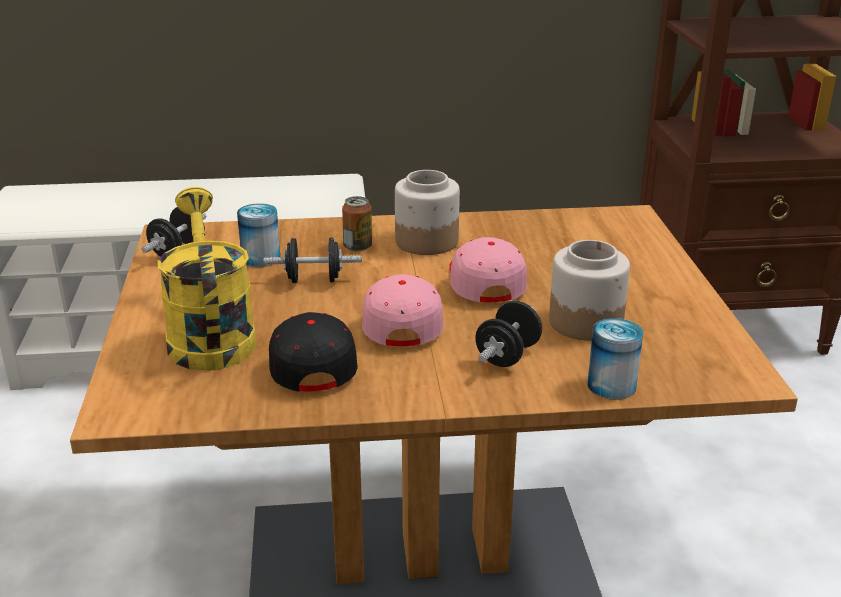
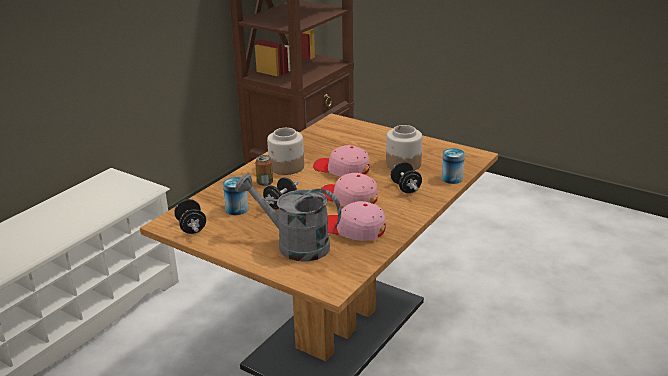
camera: 50 degrees left, 0 degrees up
(209, 335) = (294, 245): yellow watering can -> grey watering can
(311, 362) = (353, 229): black cap -> pink cap

